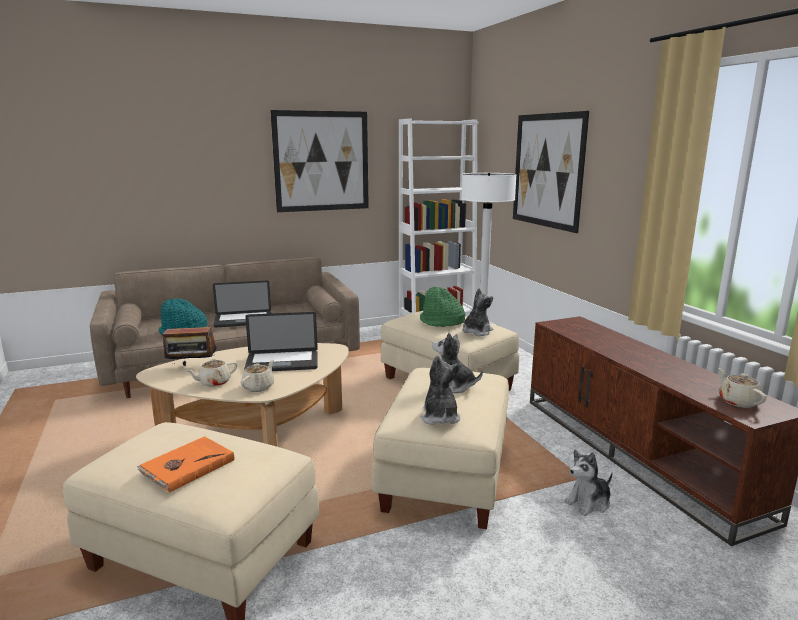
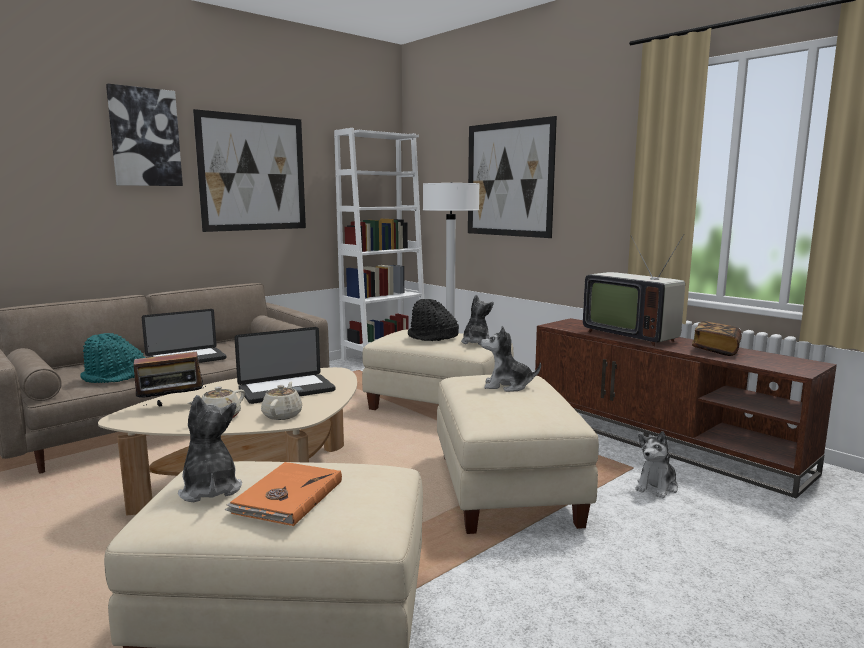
camera: 20 degrees left, 5 degrees down
(230, 136) = (145, 137): none -> picture
(439, 417) = (523, 412): plush toy -> plush toy (210, 489)
(441, 322) = (432, 337): green hat -> black hat
(616, 345) = (631, 335): none -> television
(688, 375) = (716, 350): none -> book
(738, 401) = (776, 362): beige teapot -> none

